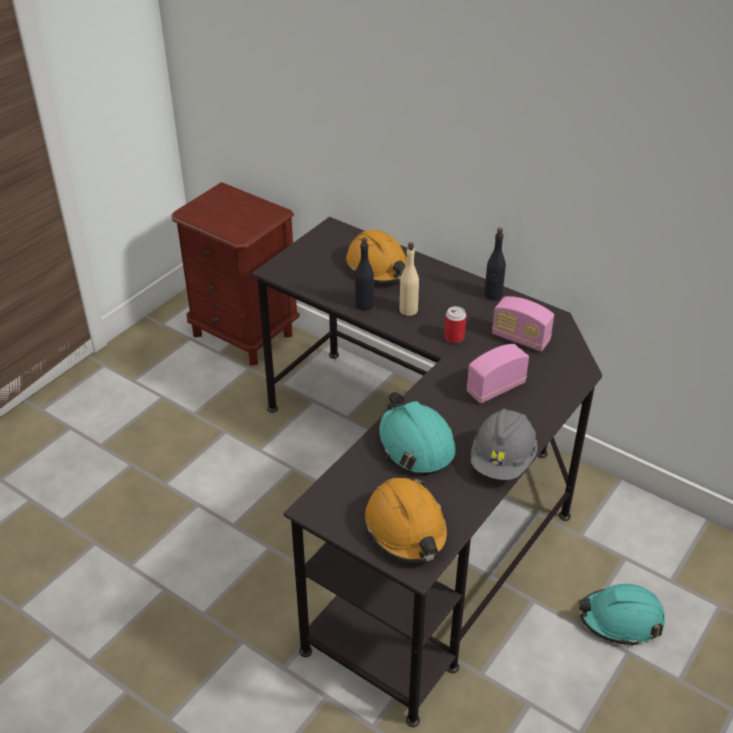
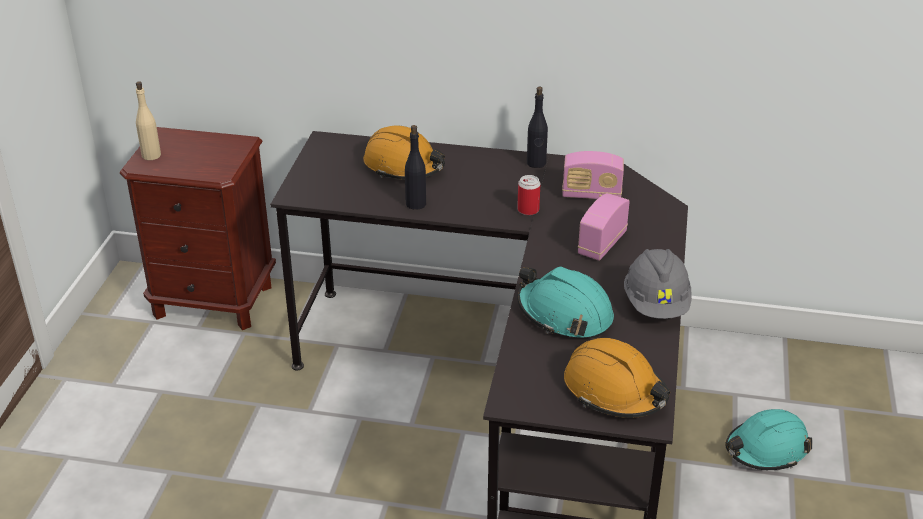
camera: 25 degrees left, 5 degrees down
(408, 310) = (464, 197): beige bottle -> beige bottle (151, 155)

